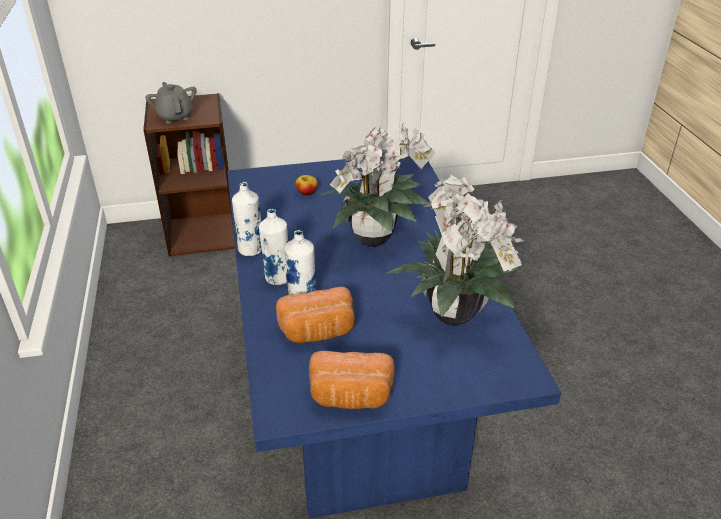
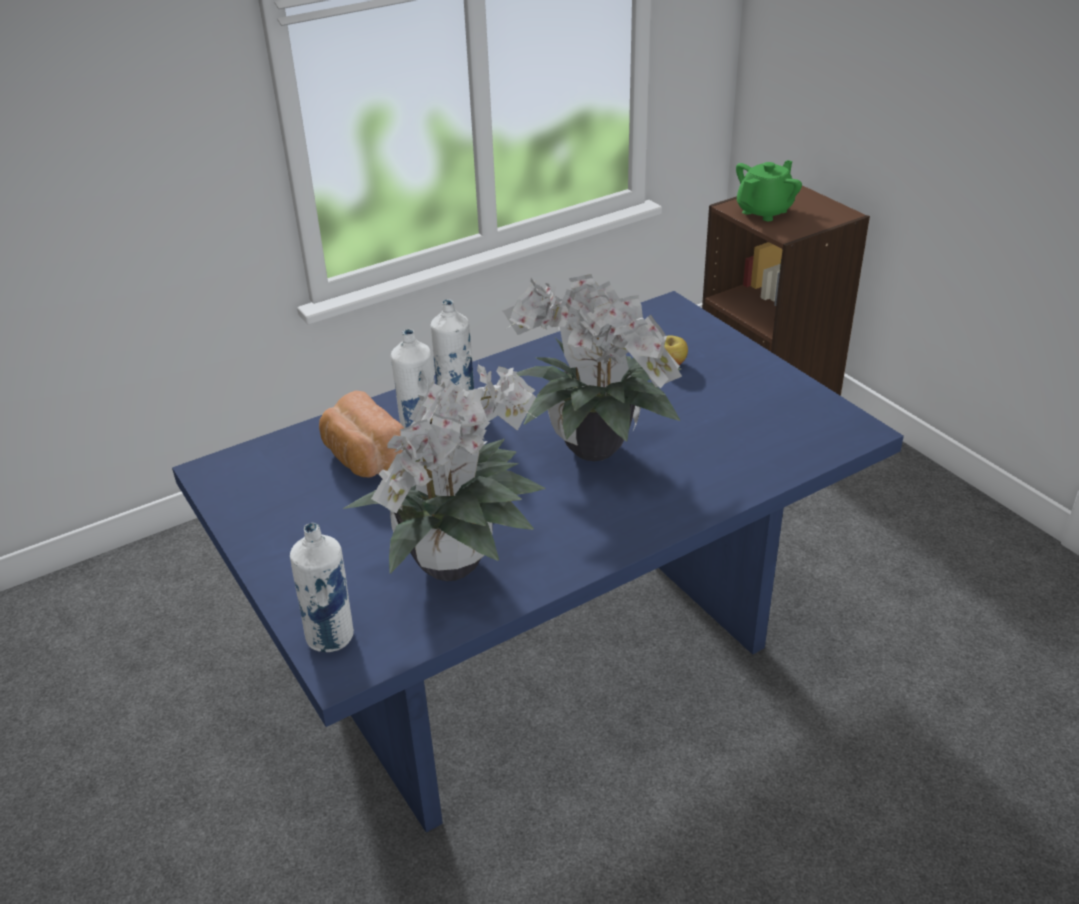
camera: 70 degrees right, 0 degrees up
(175, 116) = (765, 211): grey teapot -> green teapot
(251, 249) = (503, 363): white bottle -> white bottle (331, 637)
(351, 397) = (255, 514): bread -> none

